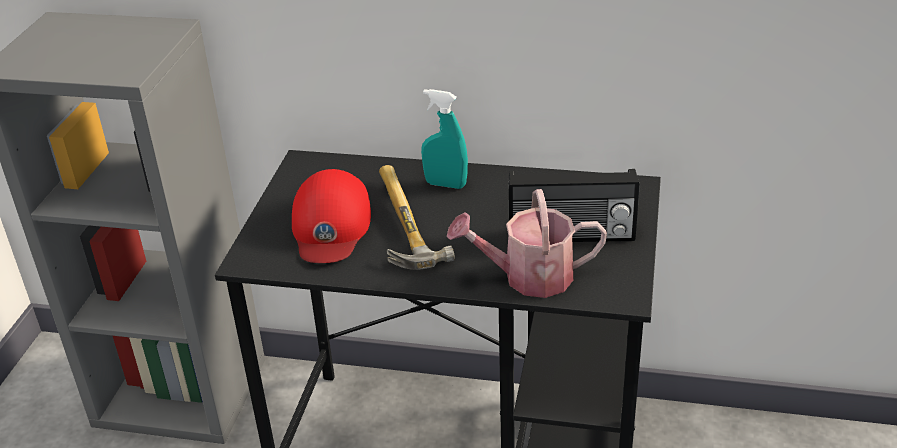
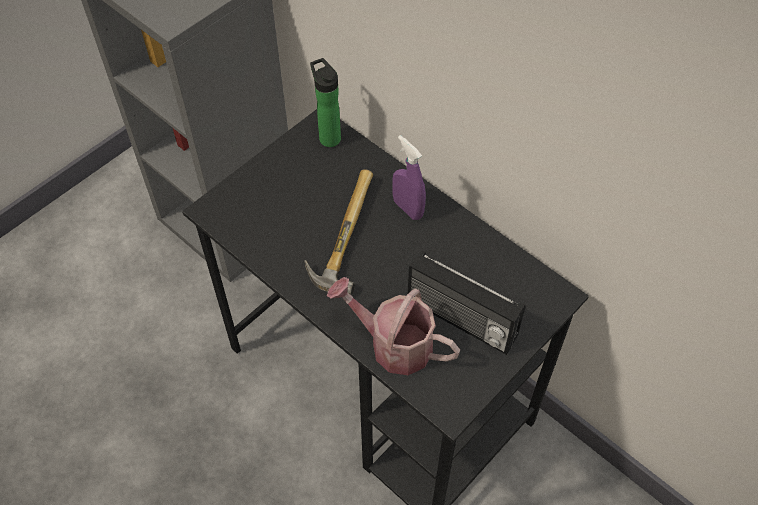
camera: 30 degrees right, 20 degrees up
(318, 166) = (328, 137): none -> bottle
(330, 226) = (292, 207): red cap -> none
(445, 184) = (407, 209): turquoise spray bottle -> purple spray bottle

